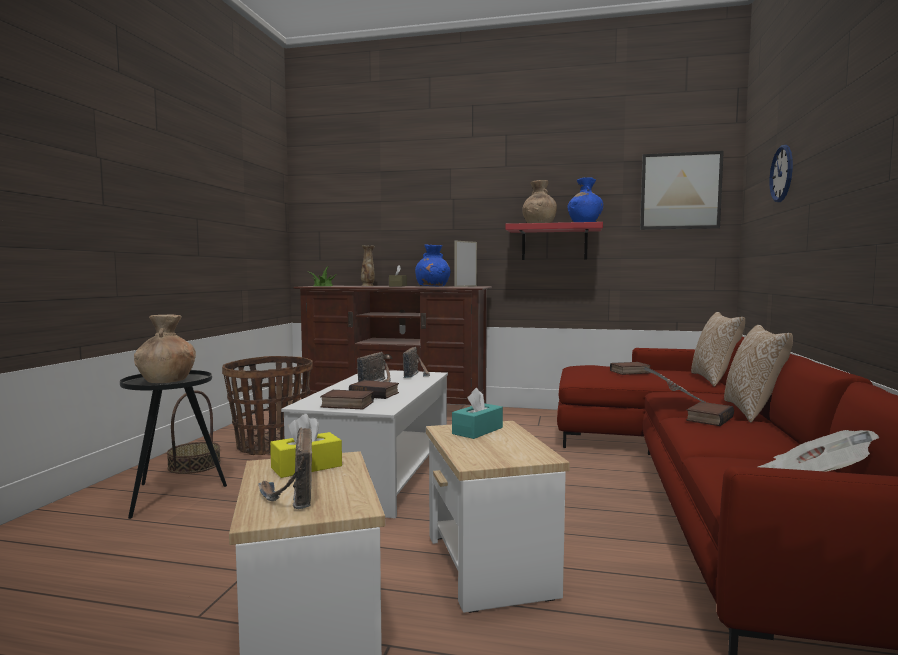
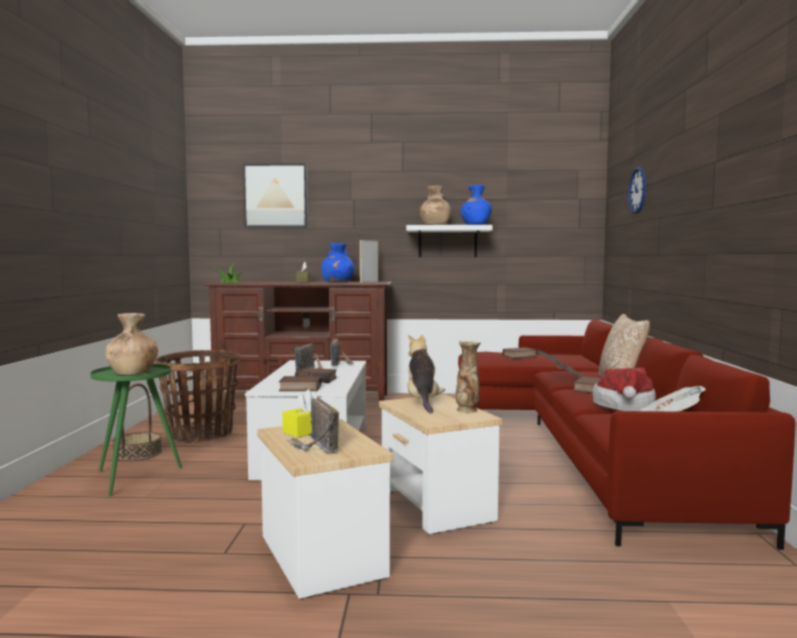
camera: 10 degrees left, 0 degrees up
(172, 495) = (136, 477): black side table -> green side table
(368, 285) = (273, 281): vase -> vase (467, 410)
(477, 431) = (422, 402): turquoise tissue box -> plush toy
(554, 243) = (447, 242): red shelf -> white shelf
(680, 191) = (555, 198): picture -> picture (275, 196)
(715, 379) = (588, 360): pillow -> none
(752, 448) = (624, 407): none -> hat

